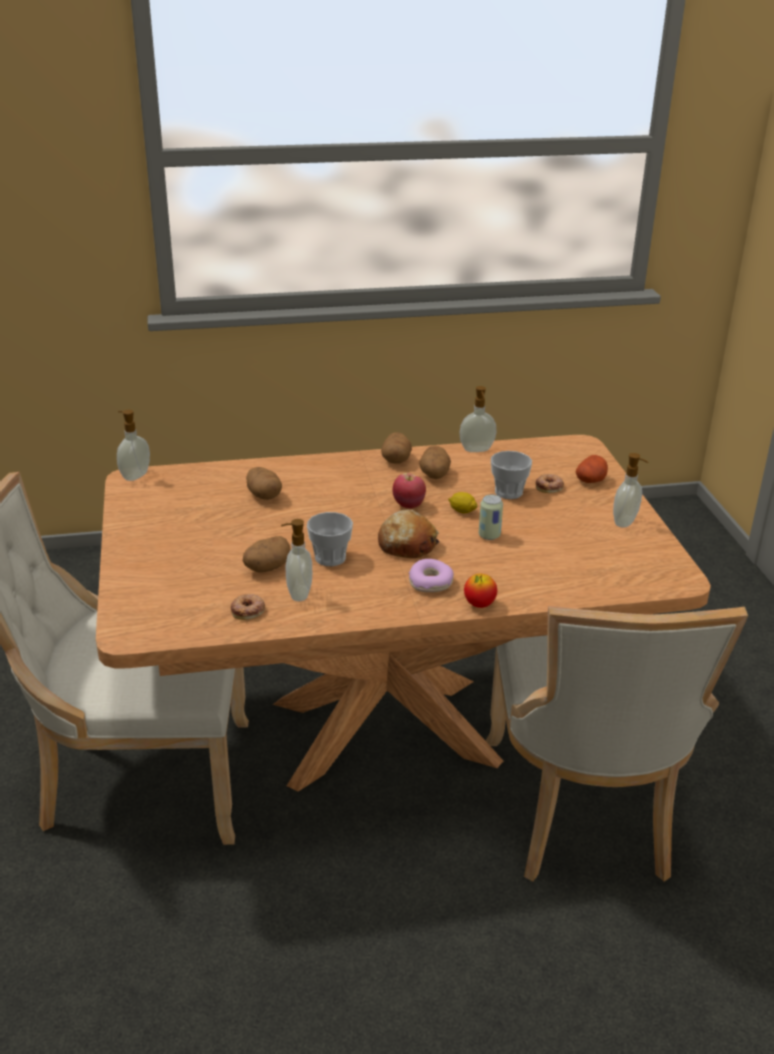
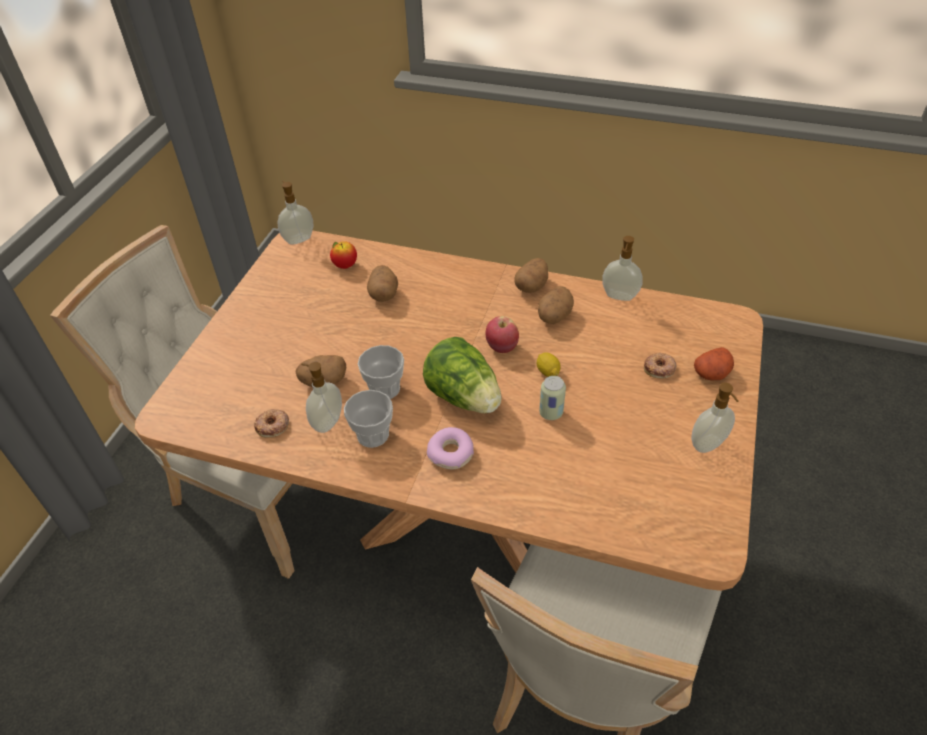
camera: 30 degrees right, 15 degrees up
(407, 544) = (464, 397): bread -> lettuce
(479, 604) = (476, 500): apple -> apple (345, 265)
(508, 492) = (611, 362): cup -> cup (373, 435)

